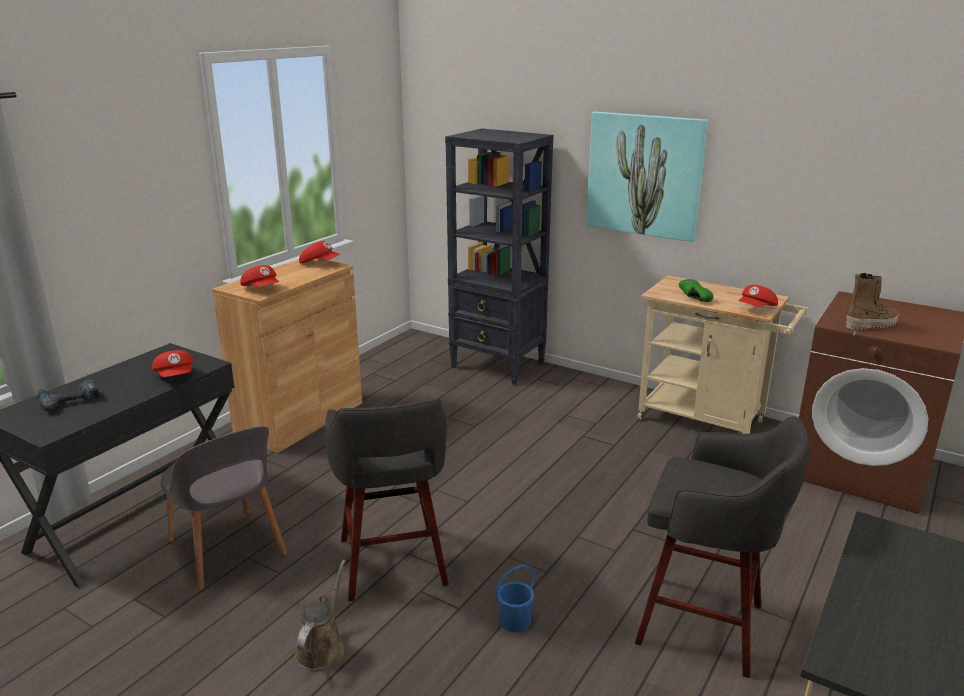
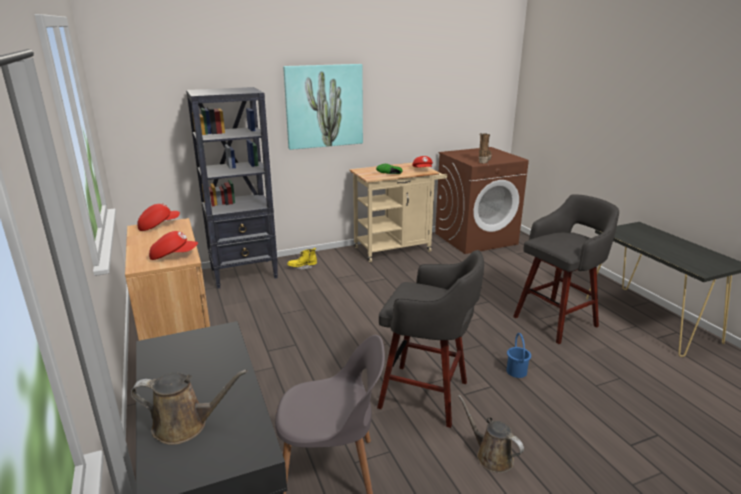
camera: 55 degrees left, 0 degrees up
(68, 399) = (185, 425): power drill -> brown watering can
(176, 376) = (226, 352): red cap -> none
(559, 387) = (302, 267): none -> yellow boot

